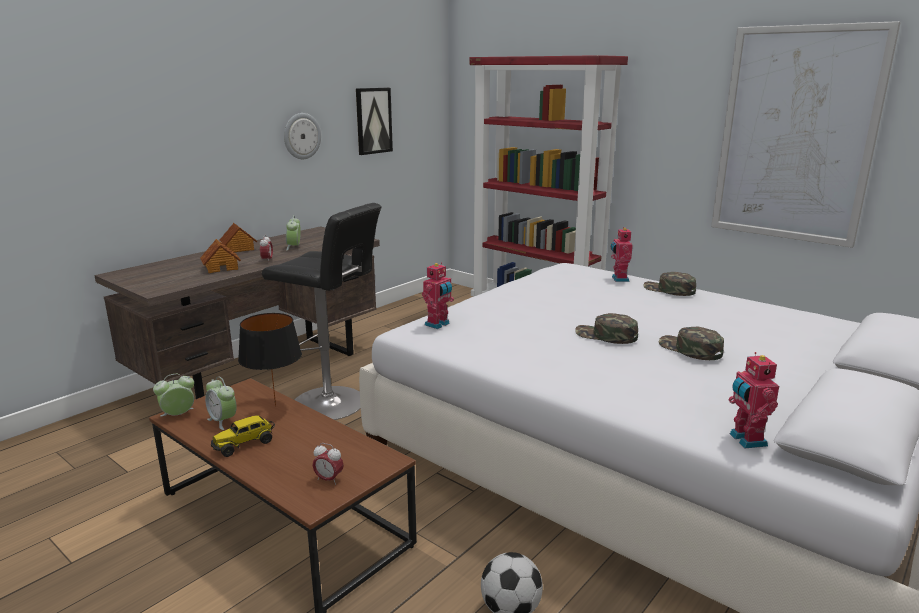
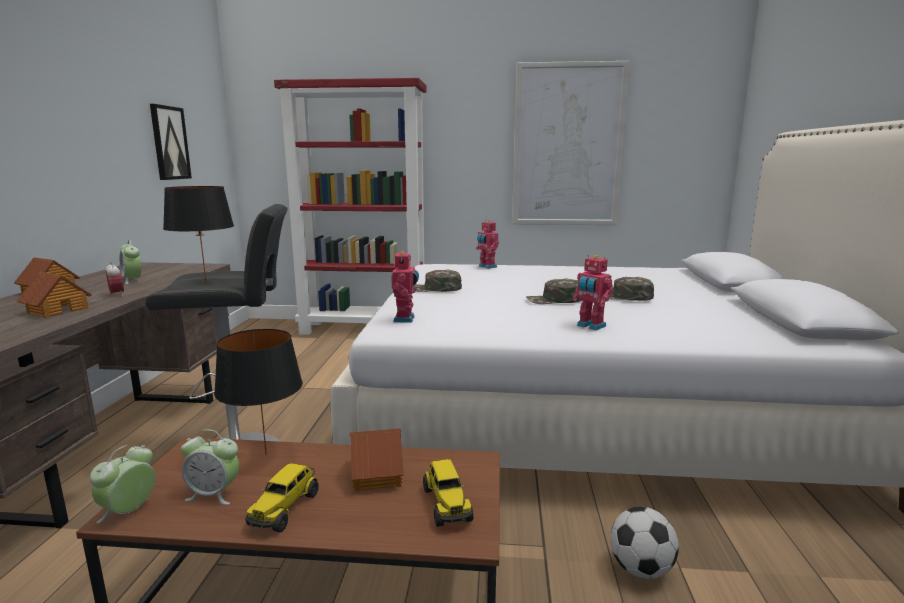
camera: 35 degrees left, 5 degrees down
(301, 136) = (99, 151): wall clock -> none
(307, 264) = (206, 284): none -> black table lamp
(317, 443) = (376, 474): none -> toy house
(329, 479) = (446, 504): alarm clock -> toy truck
(669, 290) = (534, 268): green cap -> green cap (435, 289)
(745, 440) = (768, 338): toy robot -> toy robot (590, 326)

